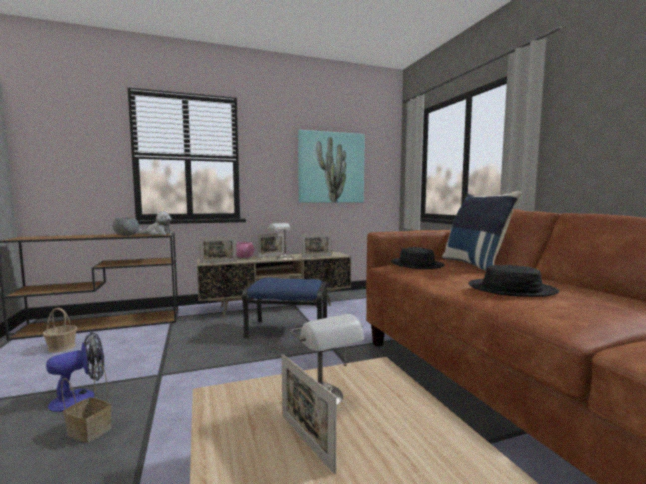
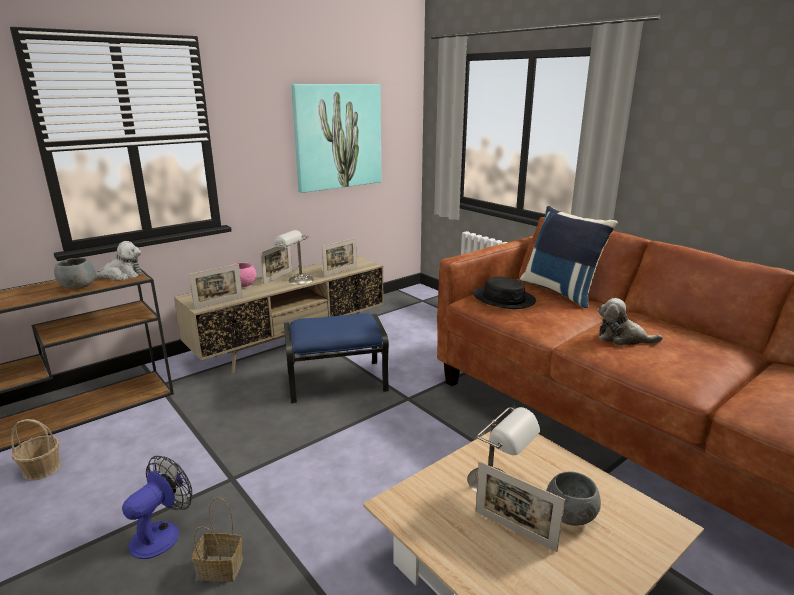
camera: 20 degrees left, 15 degrees up
(380, 443) = (569, 515): none -> grey bowl
(511, 289) = (622, 338): black hat -> plush toy

